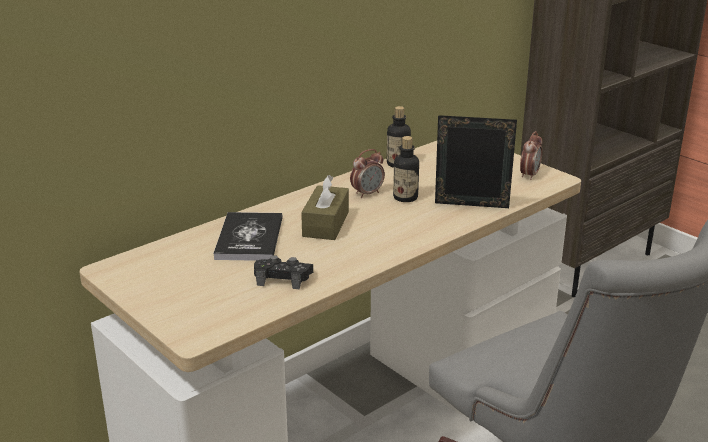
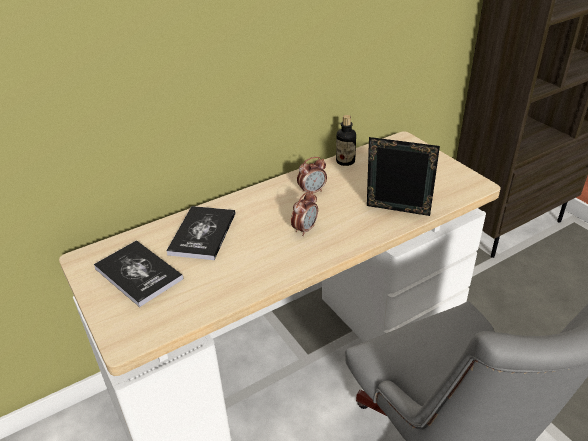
camera: 10 degrees right, 10 degrees up
(185, 278) = (138, 273): none -> book
(283, 278) = (217, 281): black game controller -> none
(326, 224) = (269, 223): brown tissue box -> none
(405, 197) = (343, 198): bottle -> none
(529, 175) = (455, 180): alarm clock -> alarm clock (305, 229)

